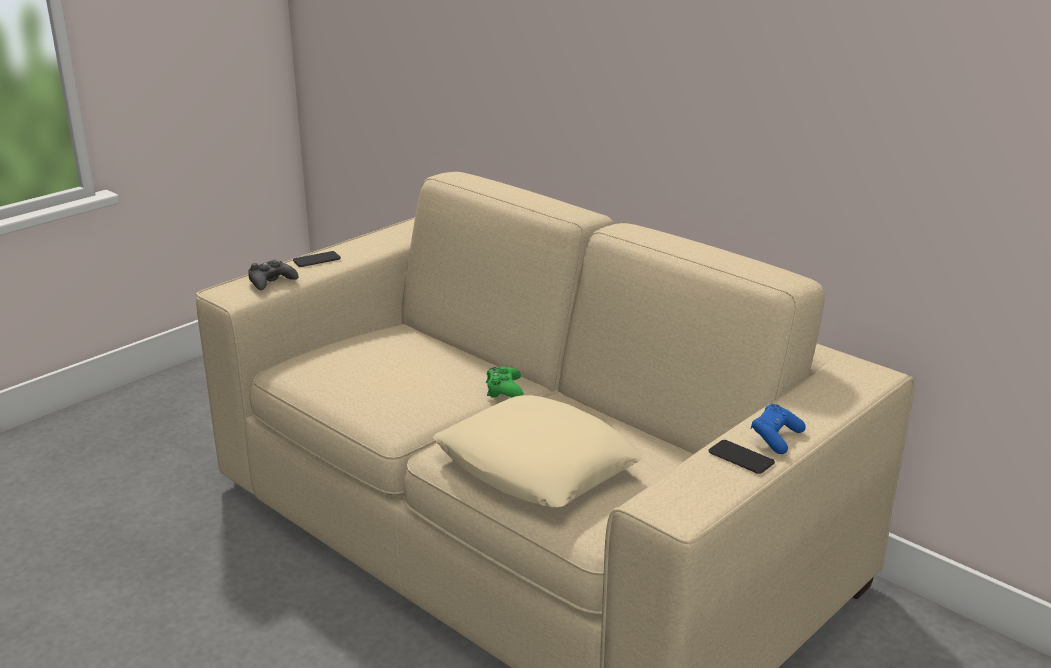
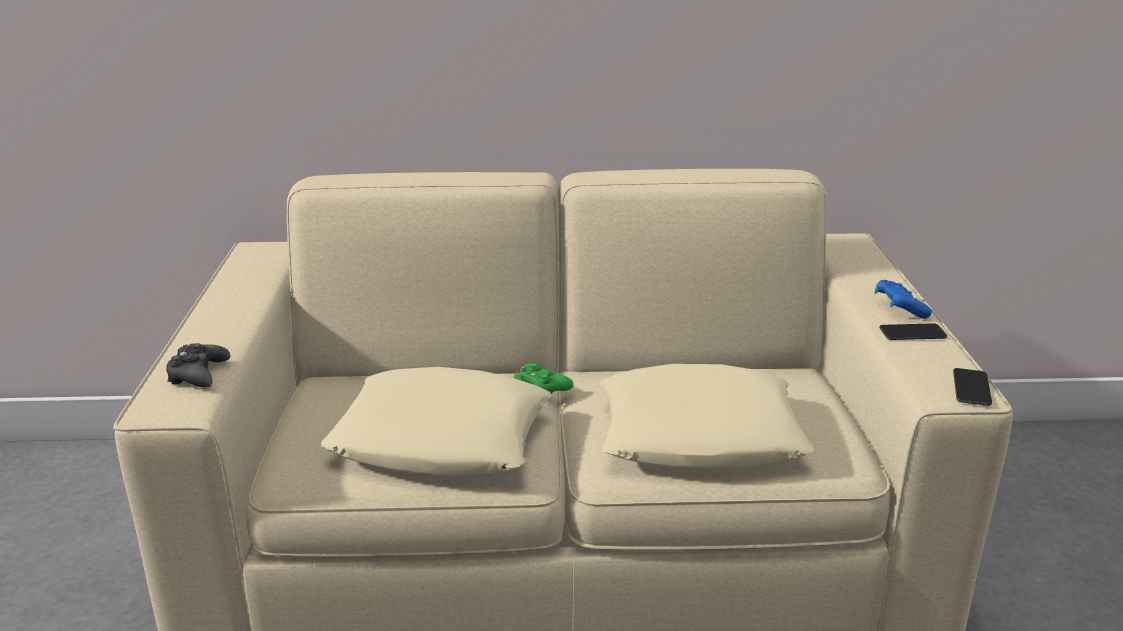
camera: 45 degrees left, 0 degrees up
(317, 260) = (207, 332): phone -> phone (971, 388)
(388, 388) = (442, 438): none -> beige pillow

